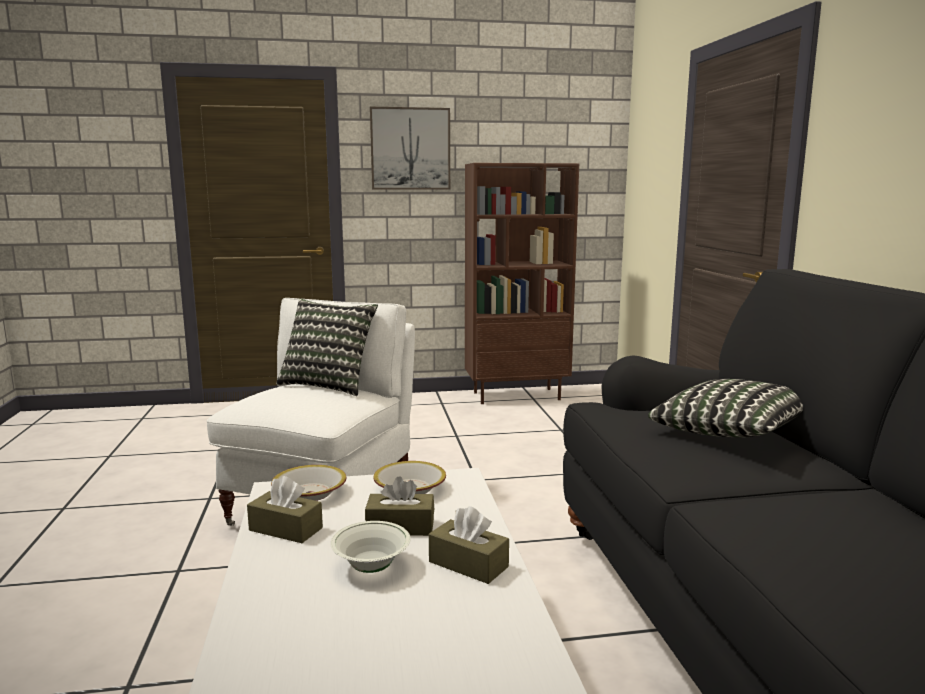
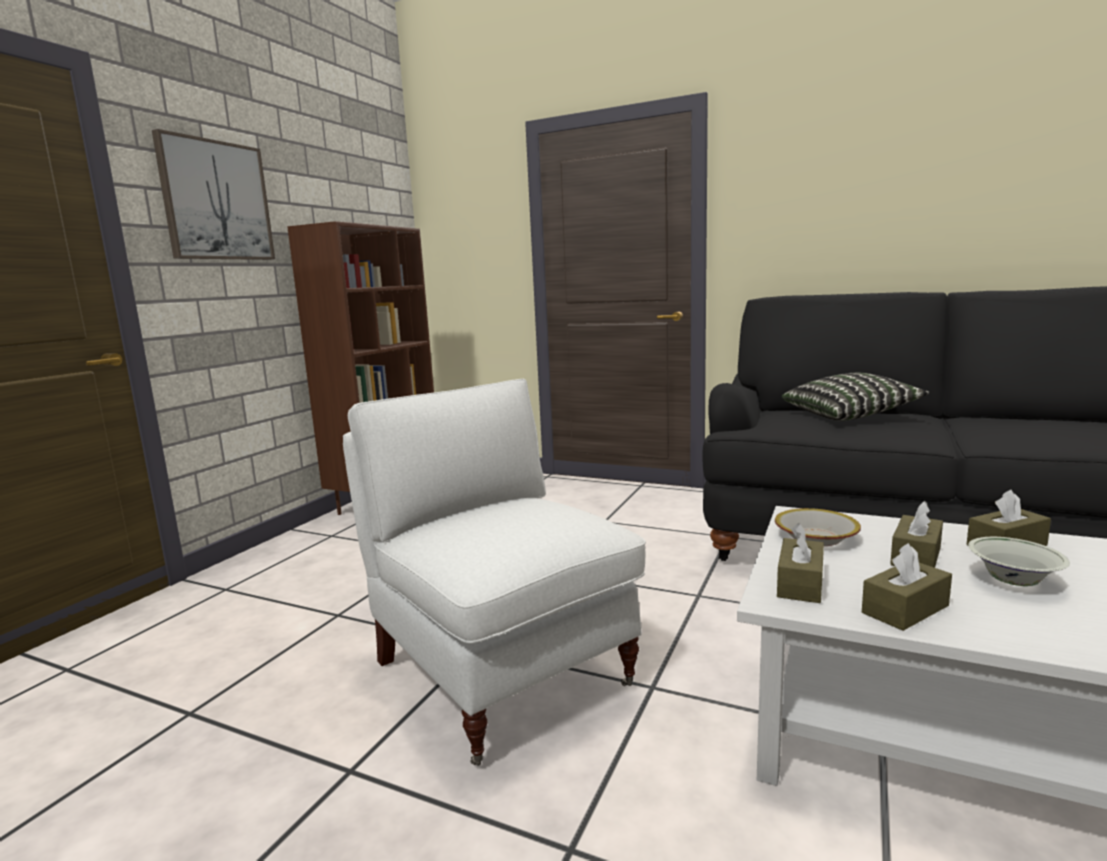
camera: 55 degrees left, 0 degrees up
(309, 493) = (800, 583): bowl -> brown tissue box
(329, 384) = (481, 506): pillow -> none

